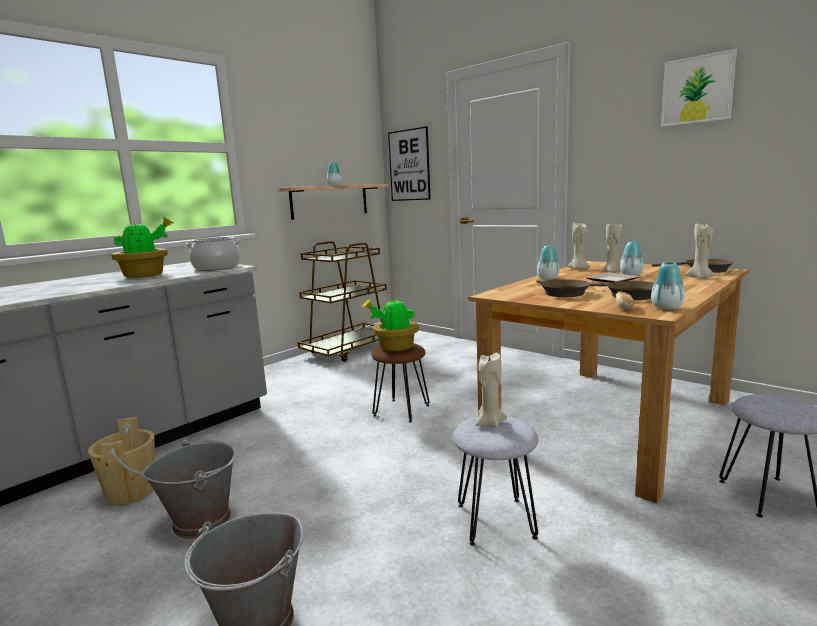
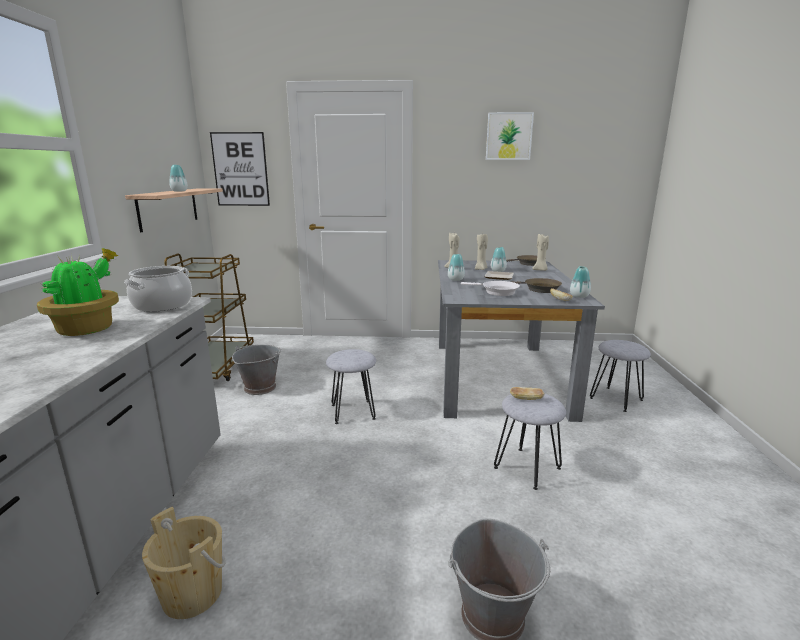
camera: 40 degrees left, 5 degrees up
(202, 520) = (324, 576): grey bucket -> grey bucket (260, 387)
(395, 348) = (349, 356): potted plant -> none
(401, 410) = (352, 411): brown stool -> grey stool
(489, 423) = (526, 399): beige candle -> bread
(561, 293) = (496, 292): brown frying pan -> white frying pan
(612, 421) = (499, 377): brown dining table -> grey dining table

